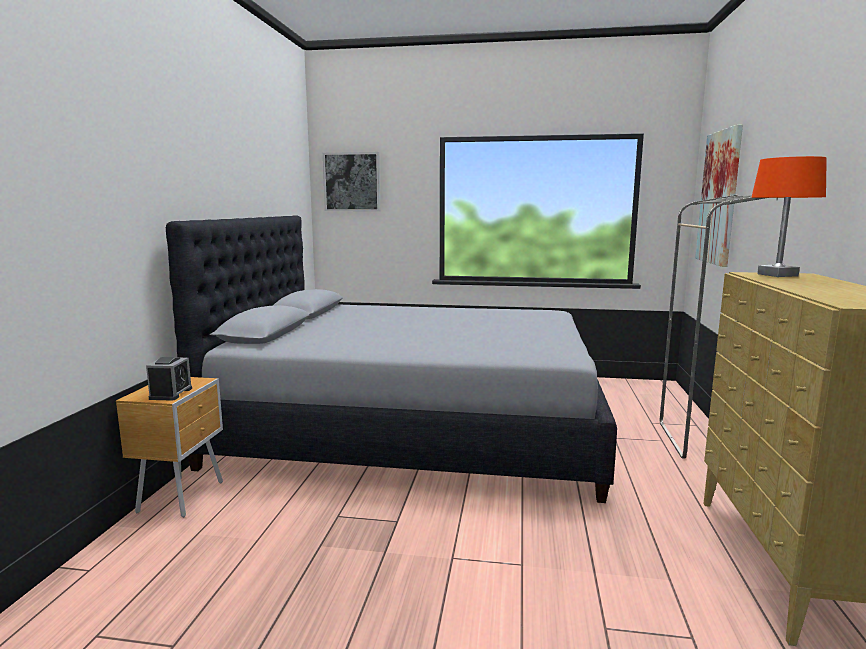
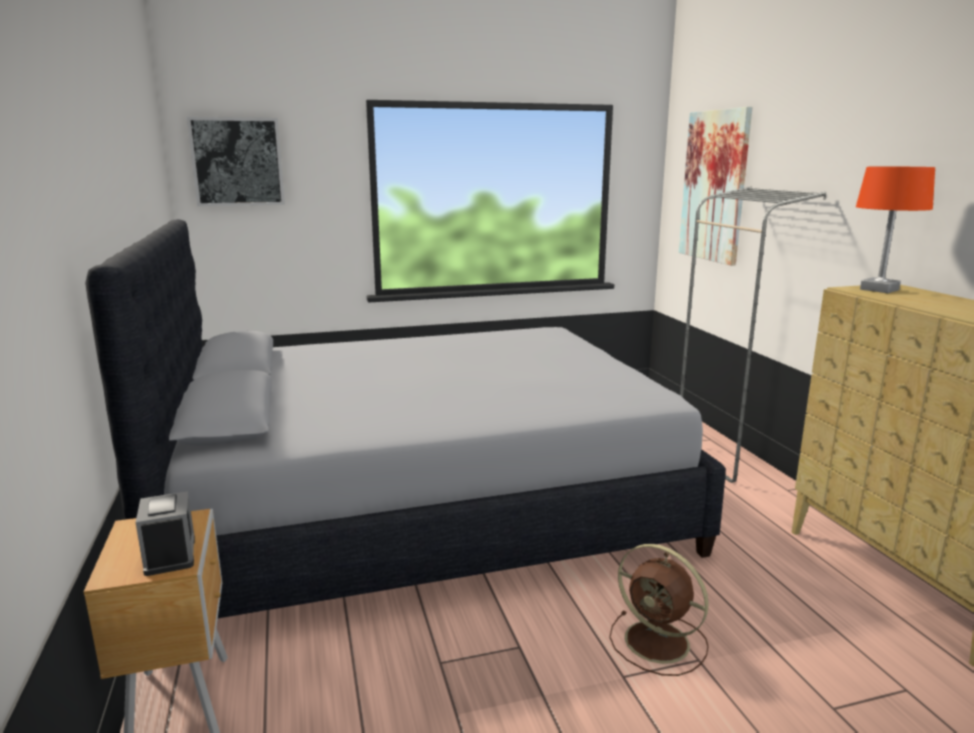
camera: 25 degrees left, 5 degrees up
(501, 546) = (659, 643): none -> brown fan

